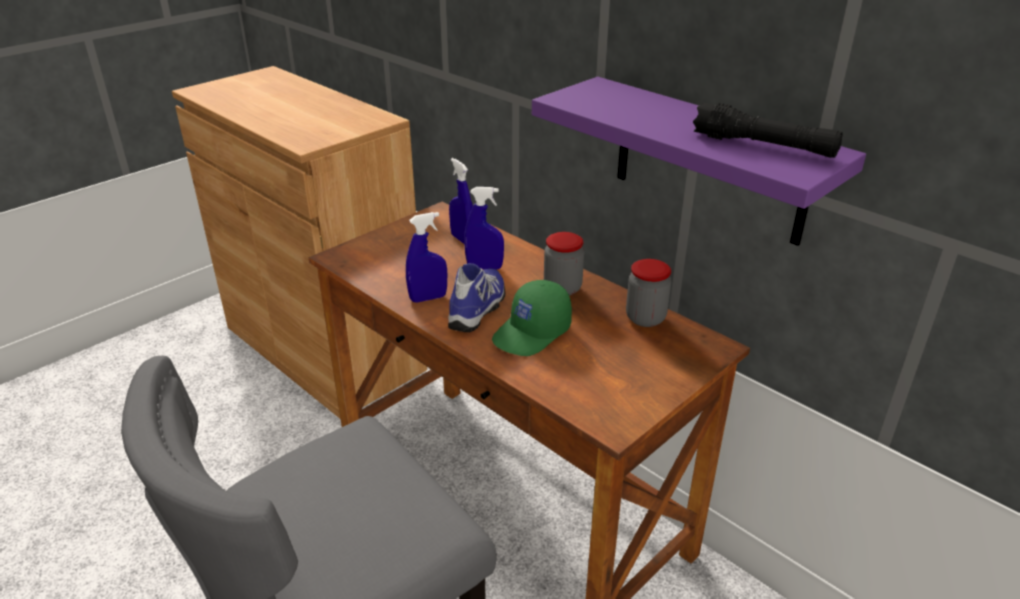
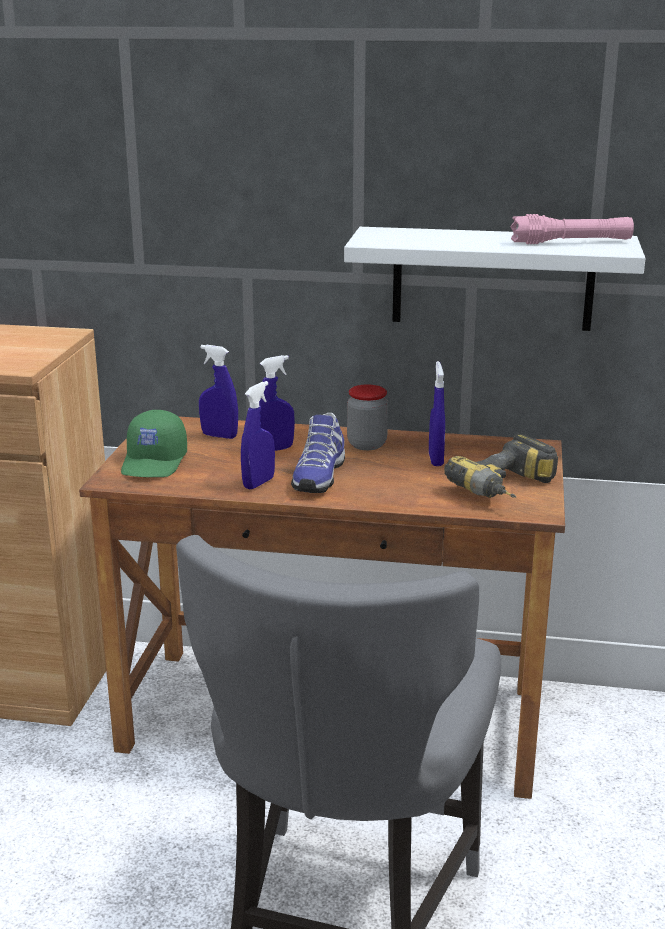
camera: 35 degrees left, 10 degrees down
(479, 309) = (318, 477): shoe -> shoe turned 150 degrees counterclockwise
(532, 333) = (389, 478): green cap -> green cap (155, 462)
(599, 327) = (435, 460): none -> blue spray bottle
(618, 389) = (508, 490): none -> power drill
(645, 318) = (462, 444): jar -> none
(709, 160) = (492, 278): purple shelf -> white shelf
(763, 146) = (571, 242): black flashlight -> pink flashlight

